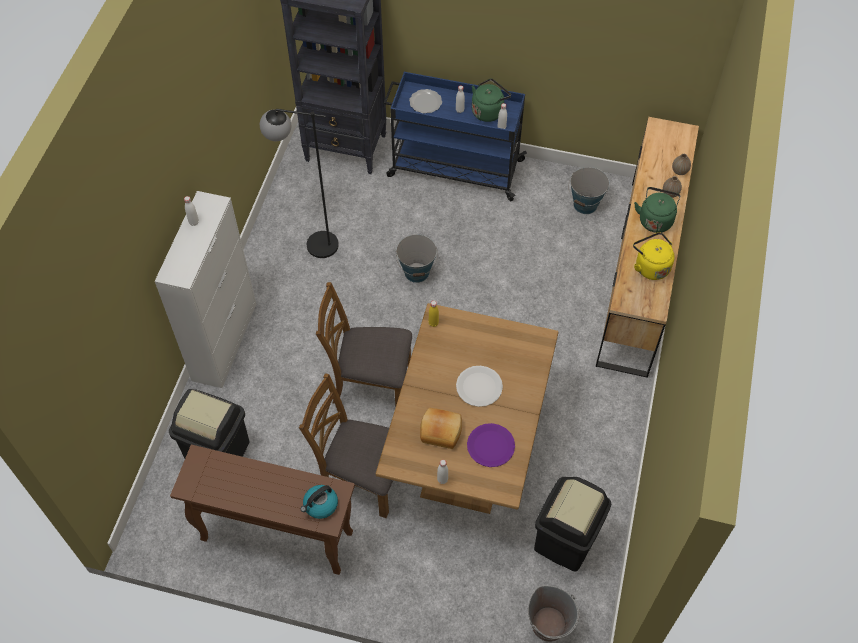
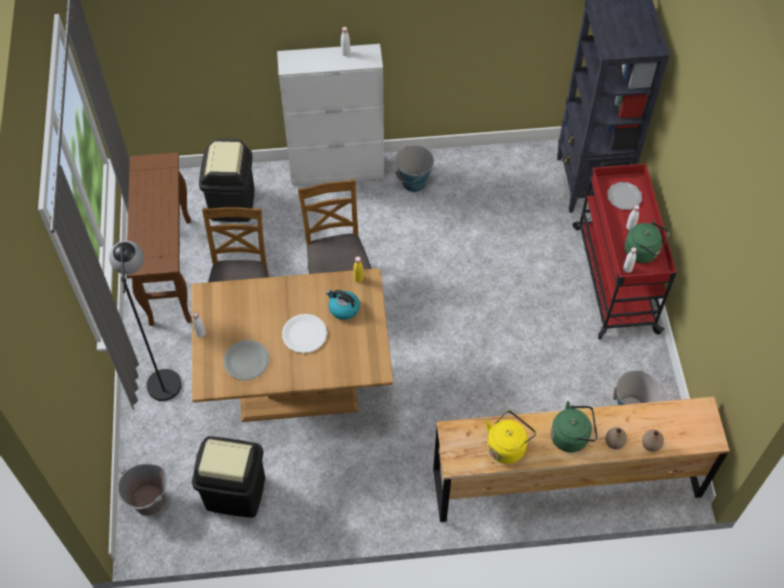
camera: 70 degrees right, 0 degrees up
(311, 243) = (466, 194): black floor lamp -> black floor lamp (163, 374)
(320, 505) = (150, 255): kettle -> kettle (343, 308)
(417, 272) = (473, 285): bucket -> bucket (414, 182)
(441, 431) = (248, 318): bread -> none
(454, 168) = (614, 277): blue cart -> red cart
(490, 446) = (246, 360): purple plate -> grey plate

